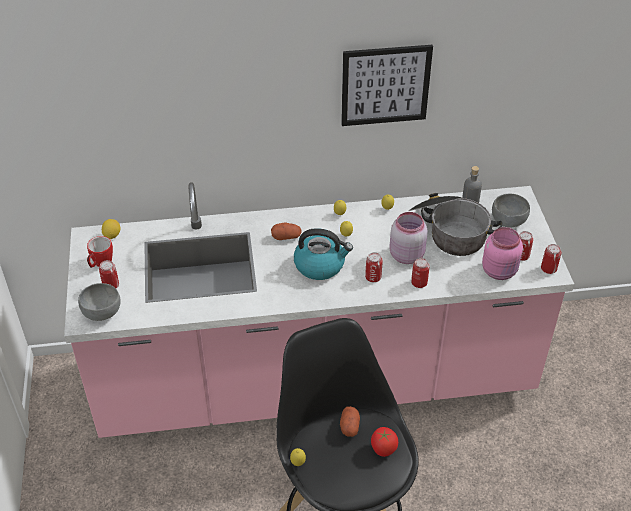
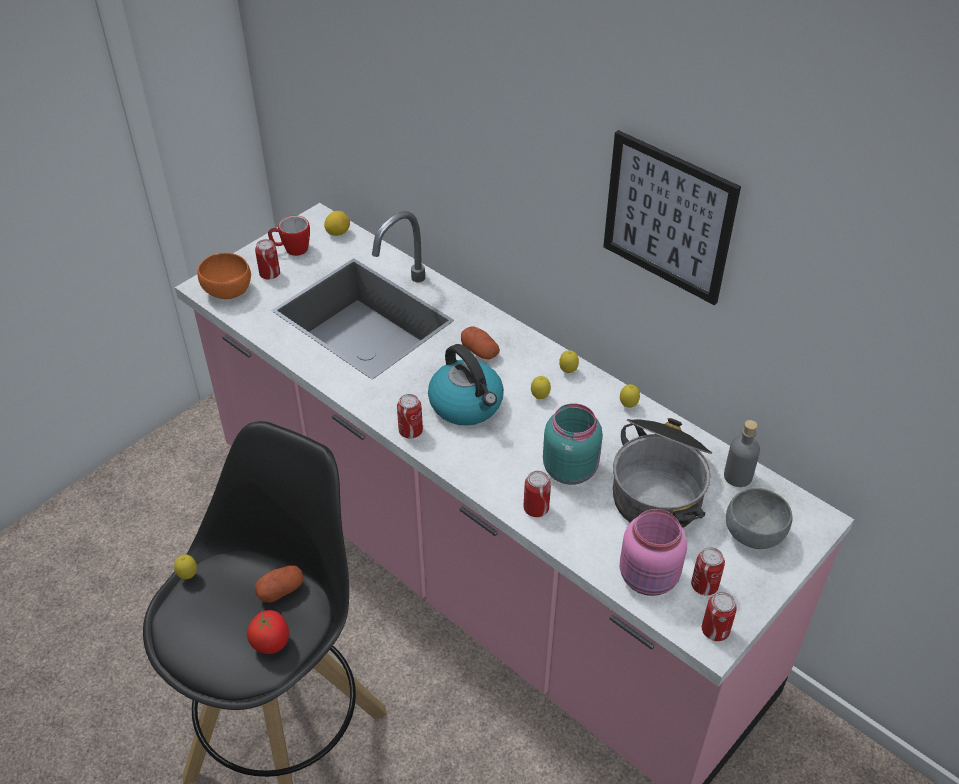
camera: 50 degrees right, 0 degrees up
(102, 312) = (228, 291): grey bowl -> orange bowl
(373, 277) = (498, 461): can -> can (410, 431)
(406, 254) = (571, 468): pink jar -> turquoise jar

